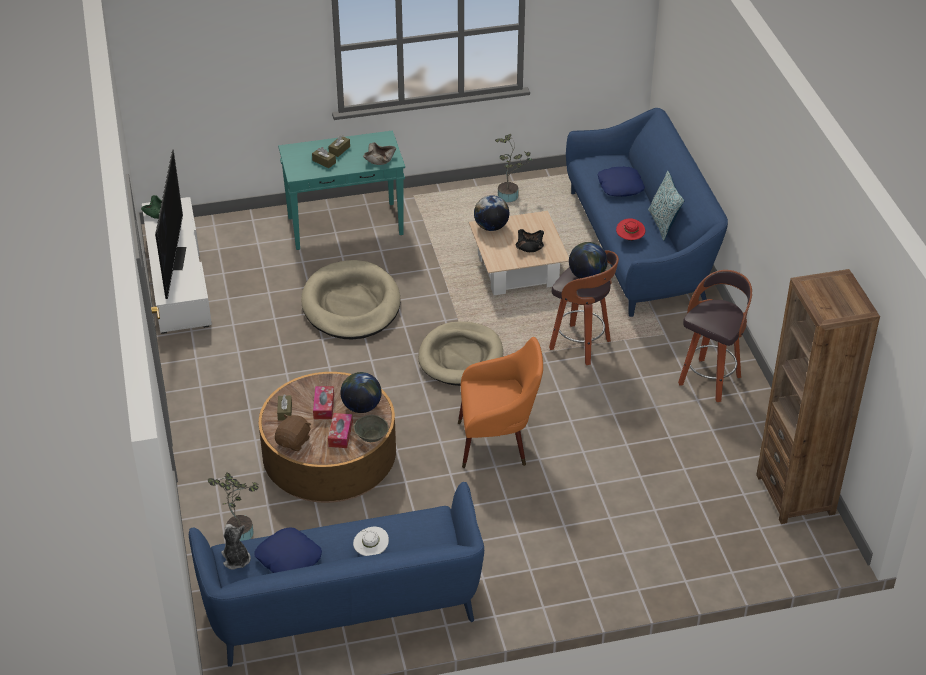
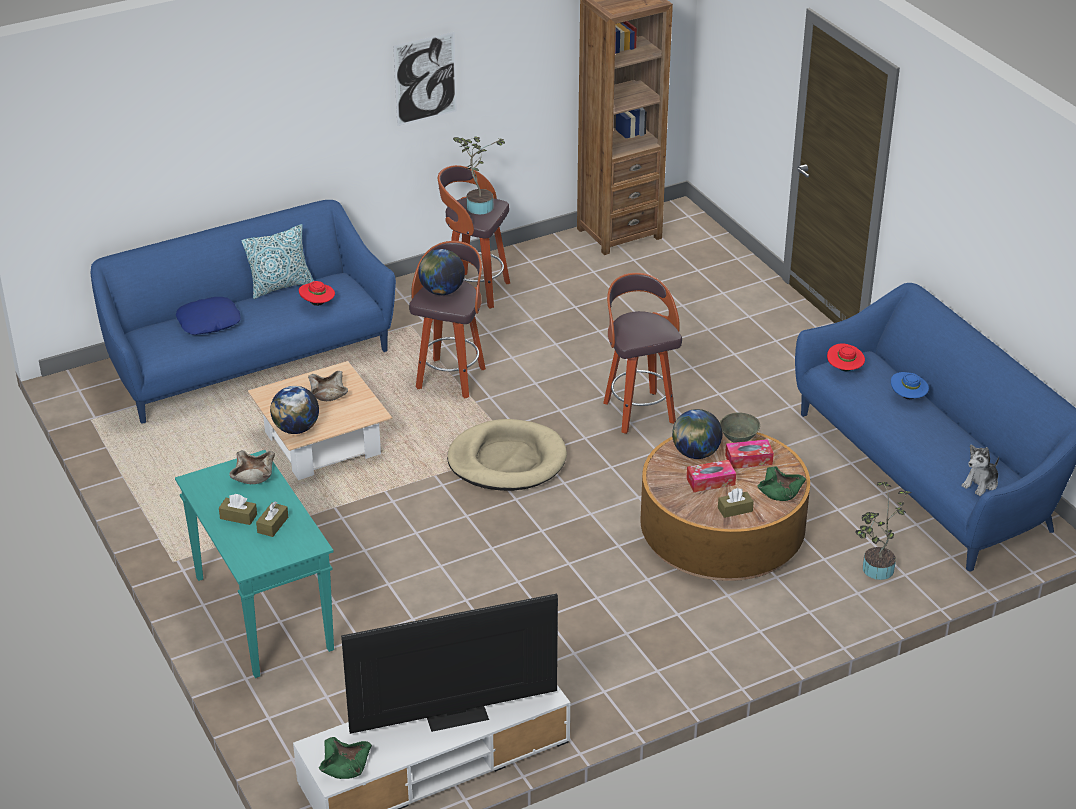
camera: 105 degrees left, 5 degrees down
(288, 558) = (955, 448): blue pillow -> none
(294, 442) = (779, 491): brown plush toy -> green bowl
(351, 305) = (439, 570): beige dog bed -> none
(371, 550) = (908, 397): white hat -> blue hat
(429, 521) = (844, 369): none -> red hat
(498, 442) = (638, 411): orange armchair -> stool
(510, 196) = (158, 473): potted plant -> potted plant (478, 206)
(529, 246) = (328, 393): black bowl -> beige bowl
(780, 207) = (425, 78): none -> picture

